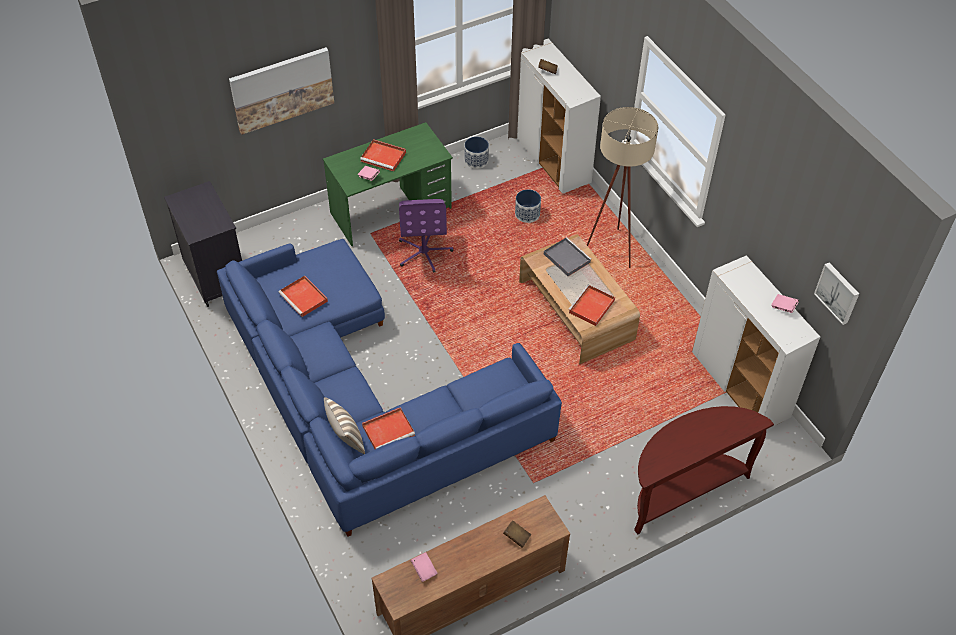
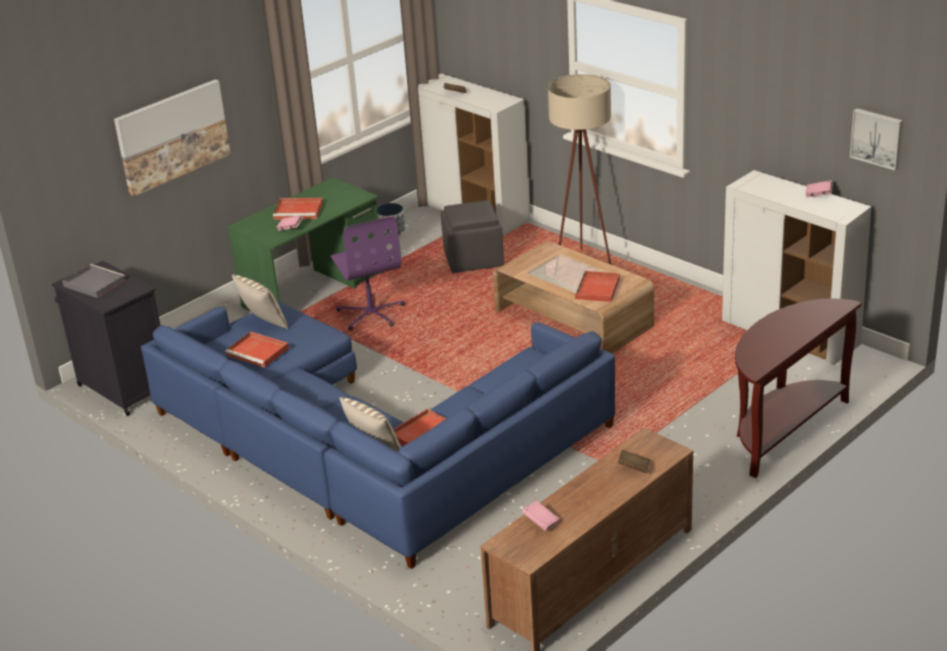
camera: 15 degrees left, 20 degrees down
(320, 265) = (263, 324): none -> pillow
(527, 214) = (473, 259): planter -> grey ottoman
(566, 258) = (545, 259): grey tray -> grey tray (93, 283)

